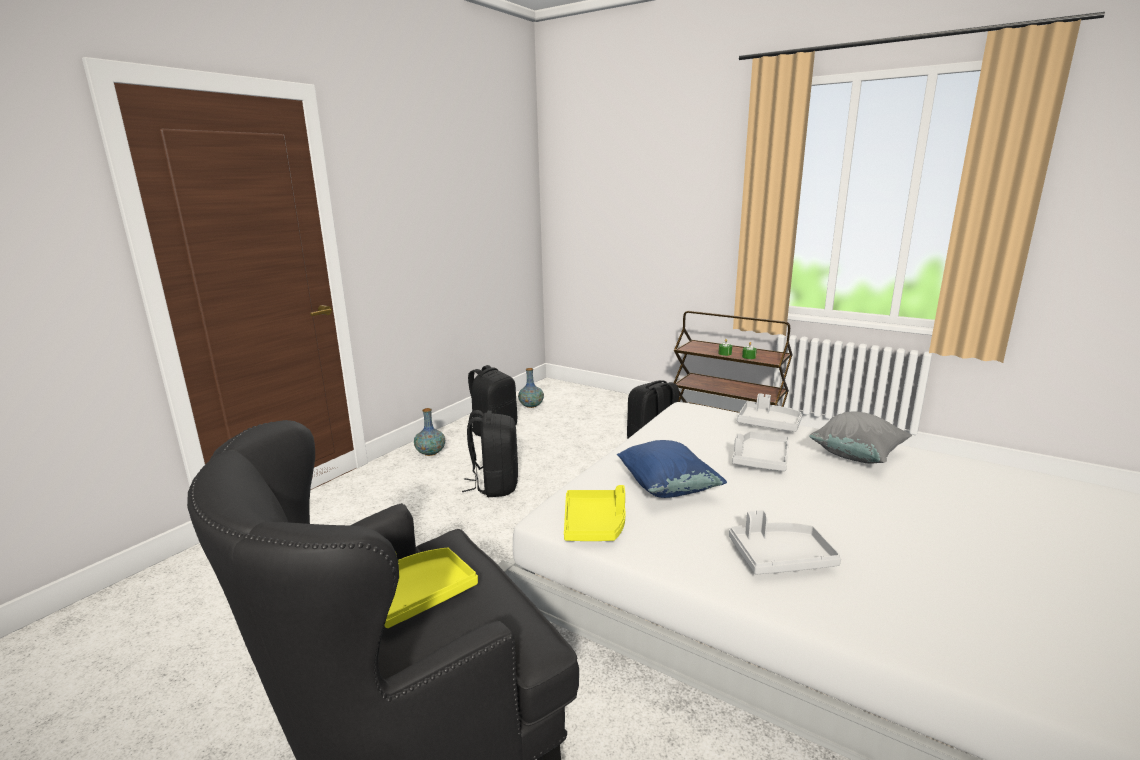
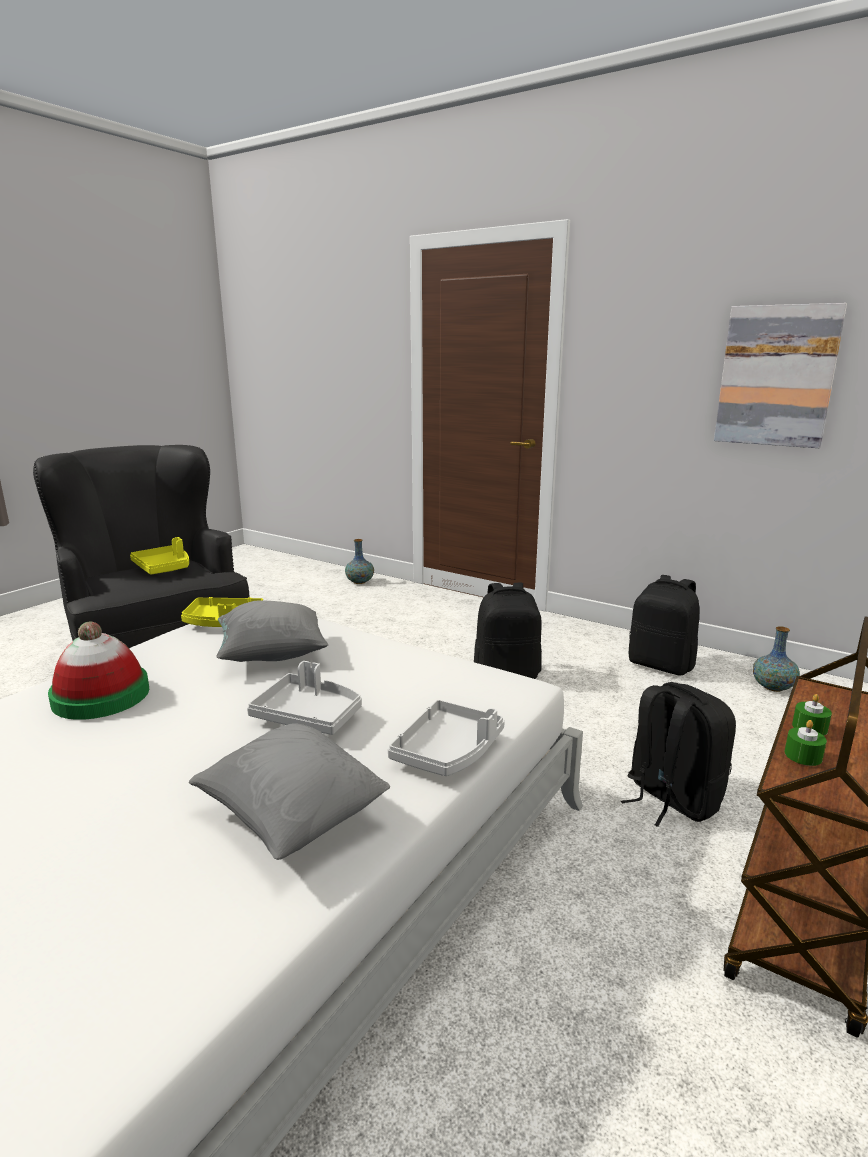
camera: 90 degrees right, 0 degrees up
(430, 453) = (578, 635): vase -> vase (359, 582)
(468, 220) = (776, 376): none -> picture
(667, 488) = (272, 655): blue pillow -> grey pillow
(780, 557) = (101, 696): grey tray -> hat

